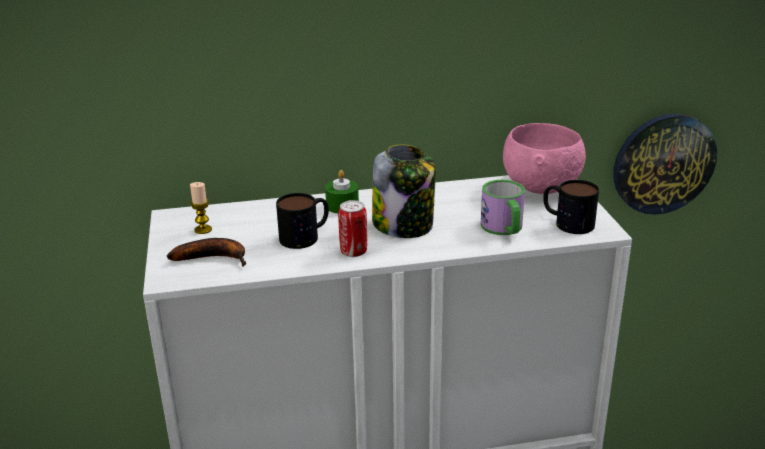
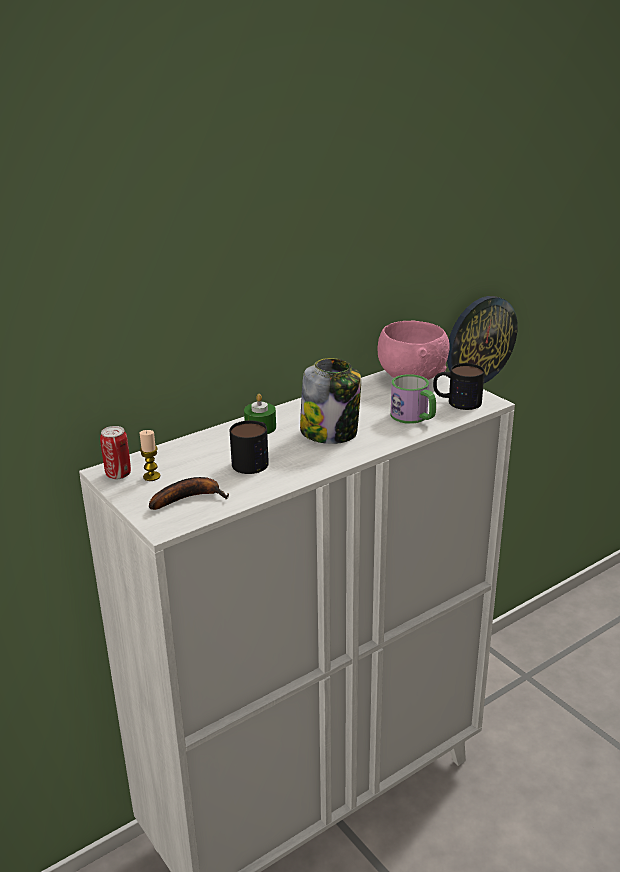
camera: 25 degrees left, 0 degrees up
(353, 252) = (309, 464): can -> can (118, 474)

